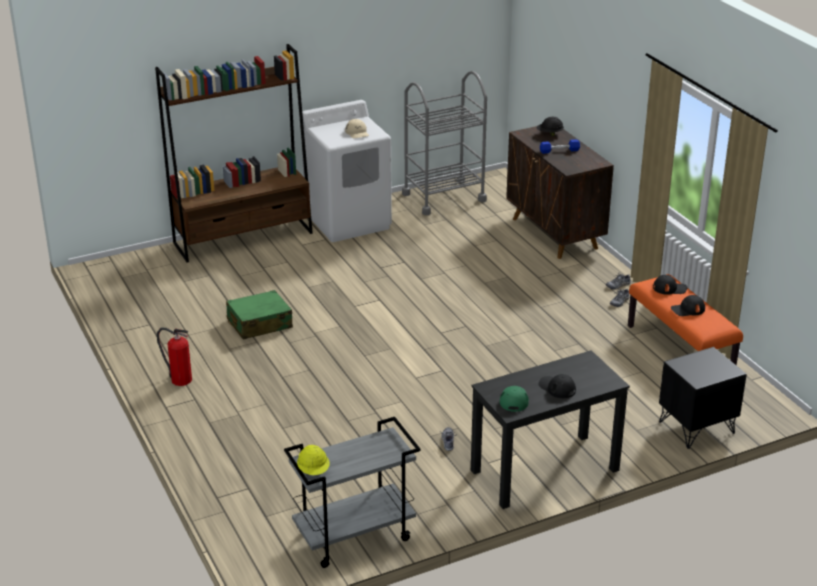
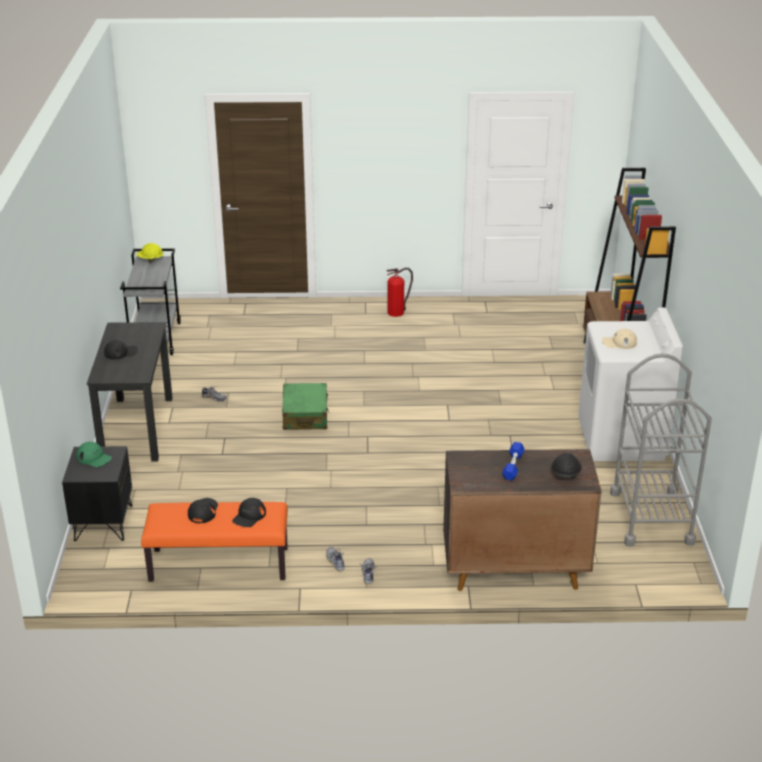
camera: 115 degrees right, 0 degrees up
(259, 324) = (451, 355): green suitcase -> green suitcase (305, 415)
(514, 400) = (128, 332): green cap -> green cap (94, 458)

